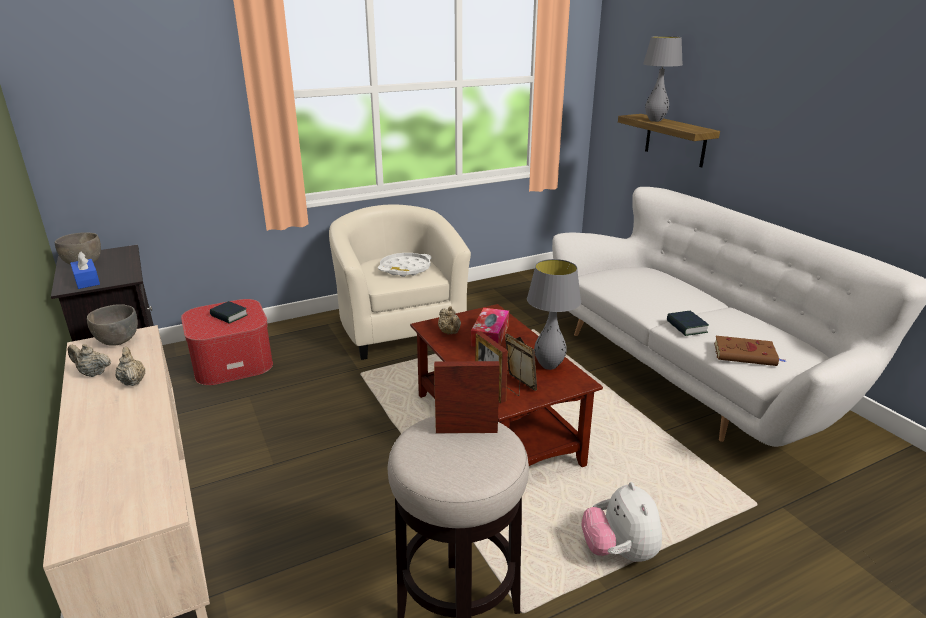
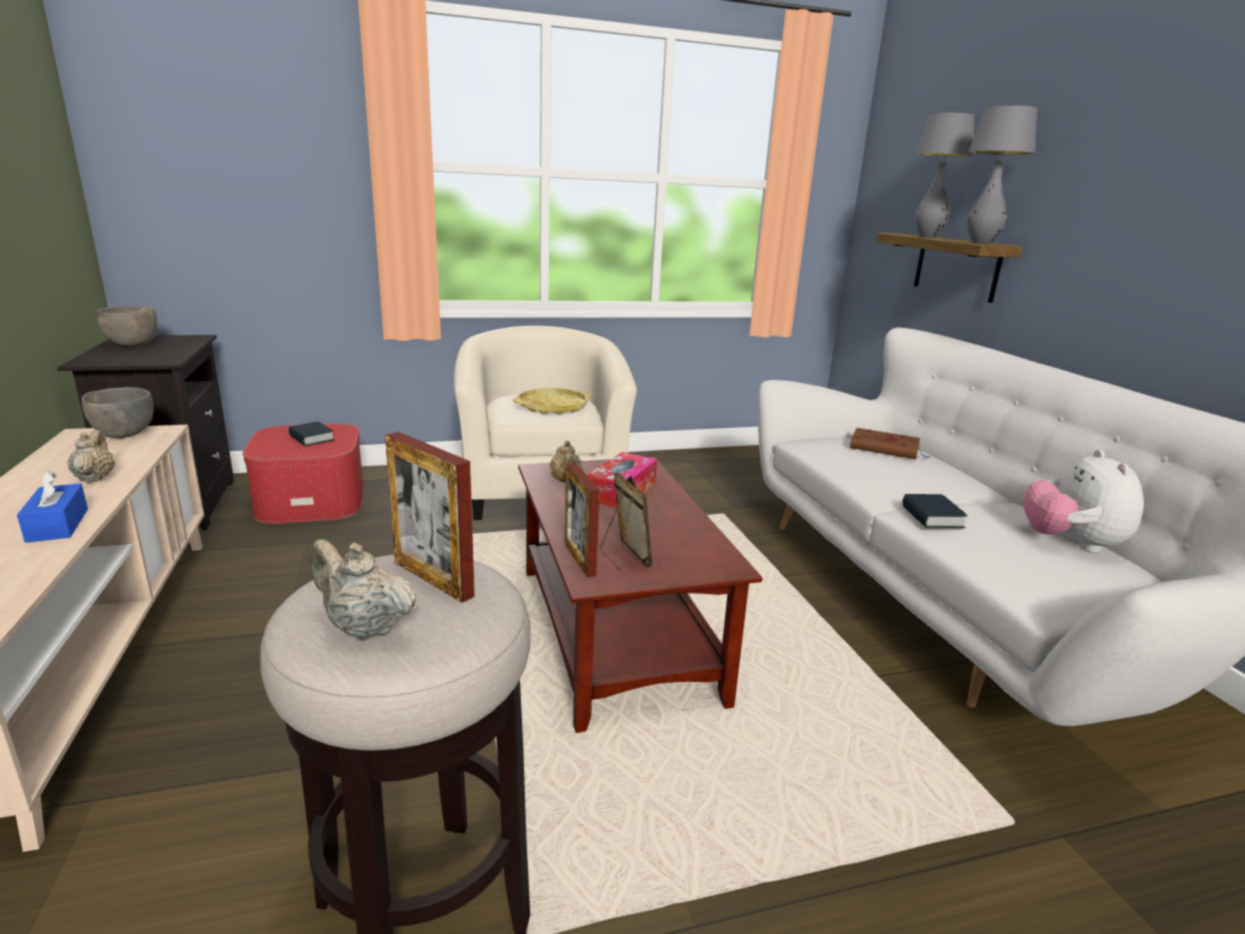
camera: 10 degrees right, 5 degrees down
(87, 280) = (116, 358): blue tissue box -> blue tissue box (58, 525)
(93, 373) = (57, 463): beige teapot -> beige teapot (363, 626)
(405, 269) = (552, 407): white tray -> yellow tray
(466, 430) = (433, 579): picture frame -> picture frame turned 150 degrees counterclockwise
(549, 366) = (689, 538): grey table lamp -> grey table lamp (981, 243)
(619, 552) = (740, 860): plush toy -> plush toy (1070, 544)
(746, 355) = (1023, 566): brown book -> brown book (886, 448)

